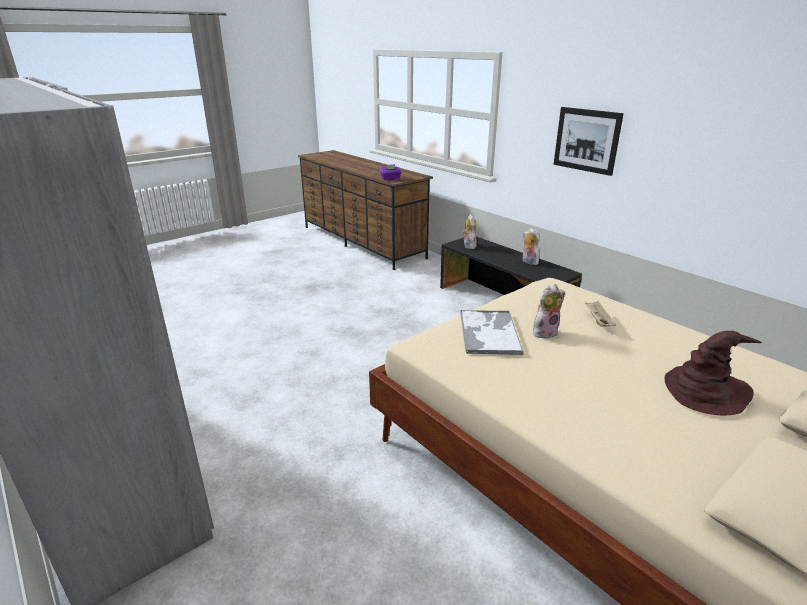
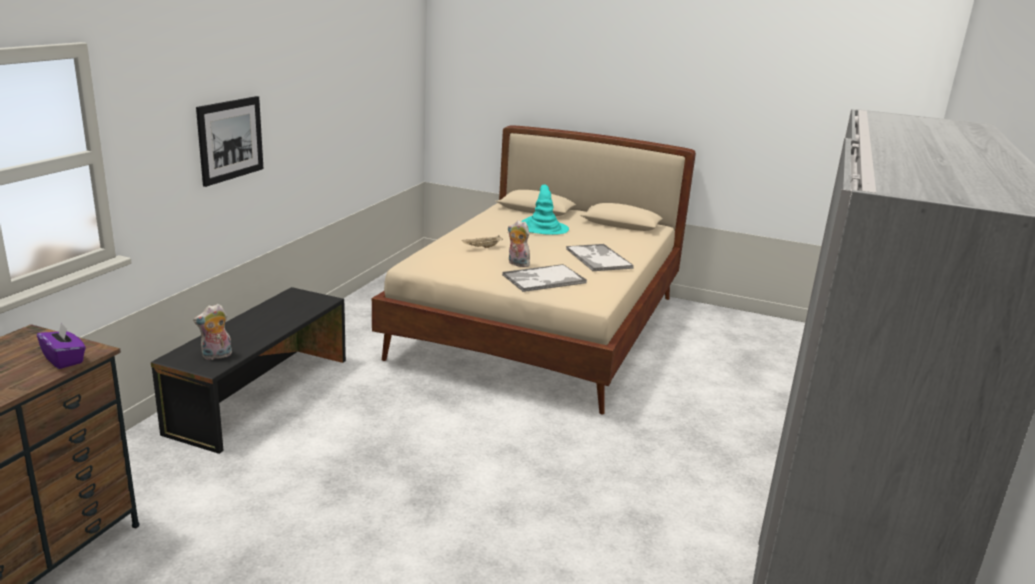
camera: 120 degrees left, 5 degrees down
(528, 262) = (269, 313): plush toy -> none
(550, 392) = (598, 258): none -> tray
(705, 391) = (543, 228): brown hat -> turquoise hat

